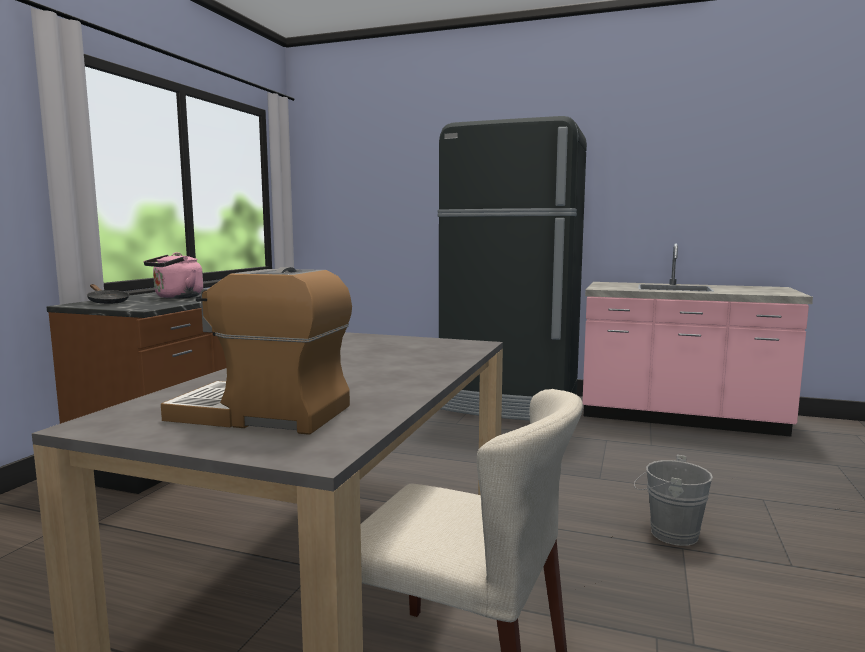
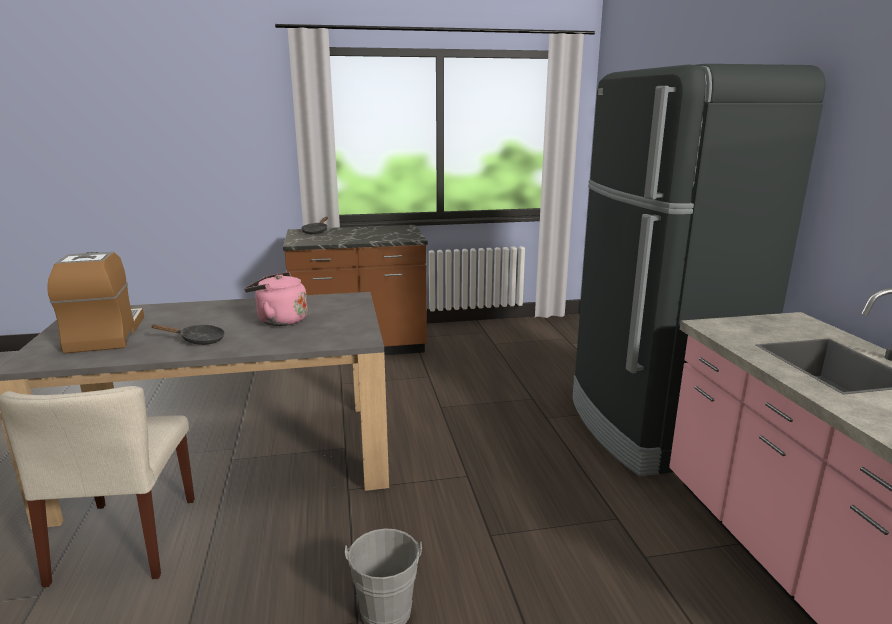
camera: 60 degrees right, 10 degrees up
(176, 297) = (355, 235): pink kettle -> pink kettle (279, 320)
(381, 381) = (198, 340): none -> black frying pan

